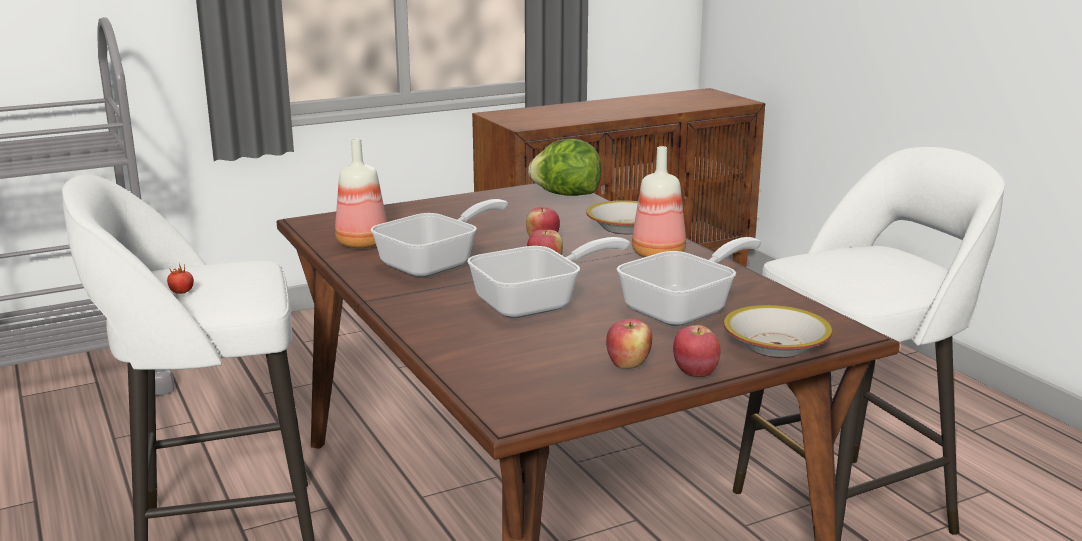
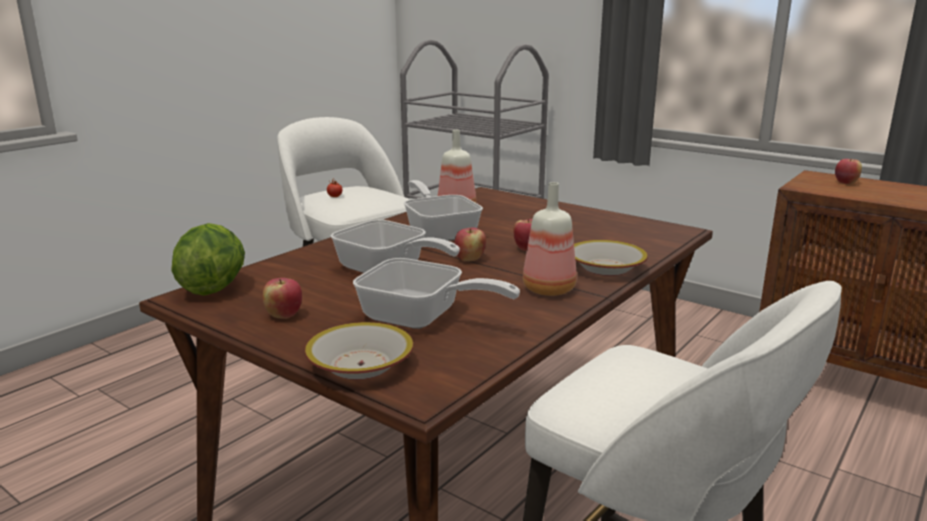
camera: 65 degrees right, 0 degrees up
(437, 263) = (440, 232): frying pan -> frying pan turned 135 degrees counterclockwise
(566, 195) = (661, 236): lettuce -> lettuce (213, 288)
(695, 373) = (279, 340): apple -> apple (845, 183)

